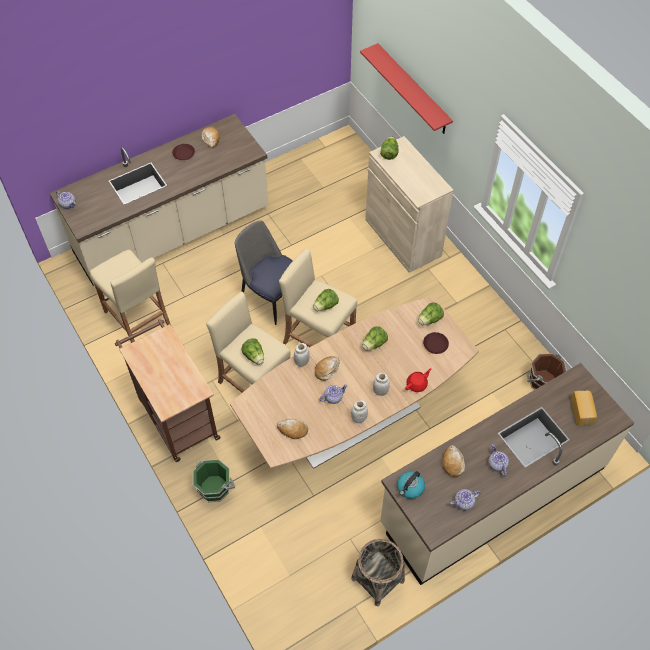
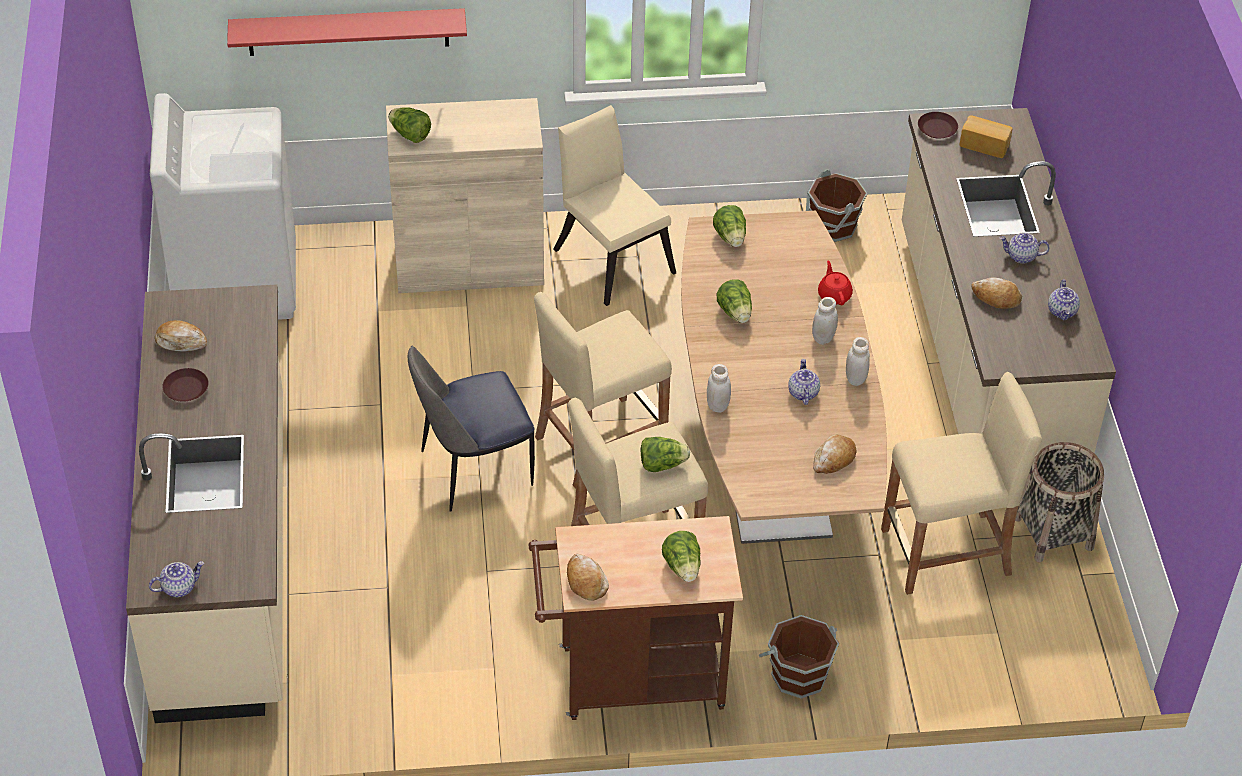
camera: 65 degrees left, 10 degrees down
(137, 318) = (388, 670): beige stool -> beige stool (946, 553)
(214, 487) = (798, 674): green bucket -> brown bucket
(325, 306) = (620, 346): lettuce -> lettuce (683, 567)
(327, 369) = (749, 382): bread -> bread (586, 581)
(333, 160) = (236, 281): none -> white washing machine
(410, 488) = (1013, 355): kettle -> none
(435, 344) = (778, 249): brown plate -> brown plate (937, 128)
(448, 291) = (611, 256): none -> beige chair

